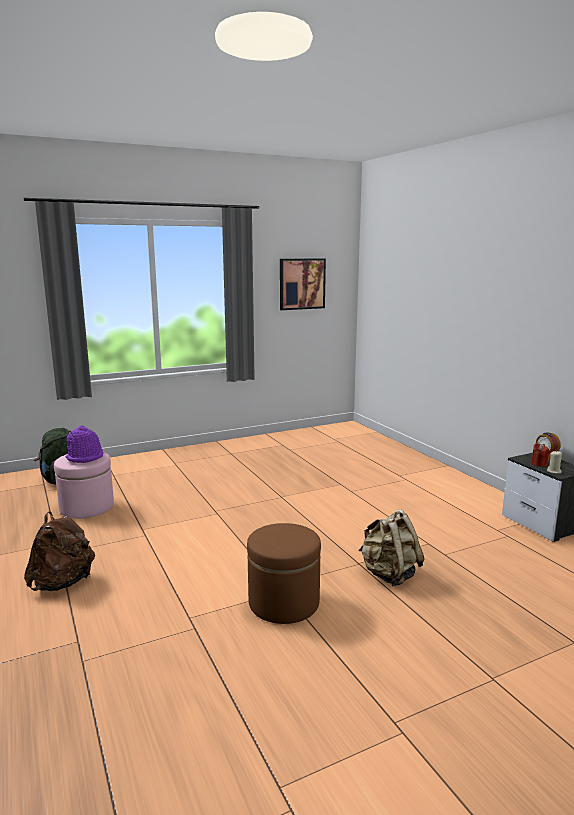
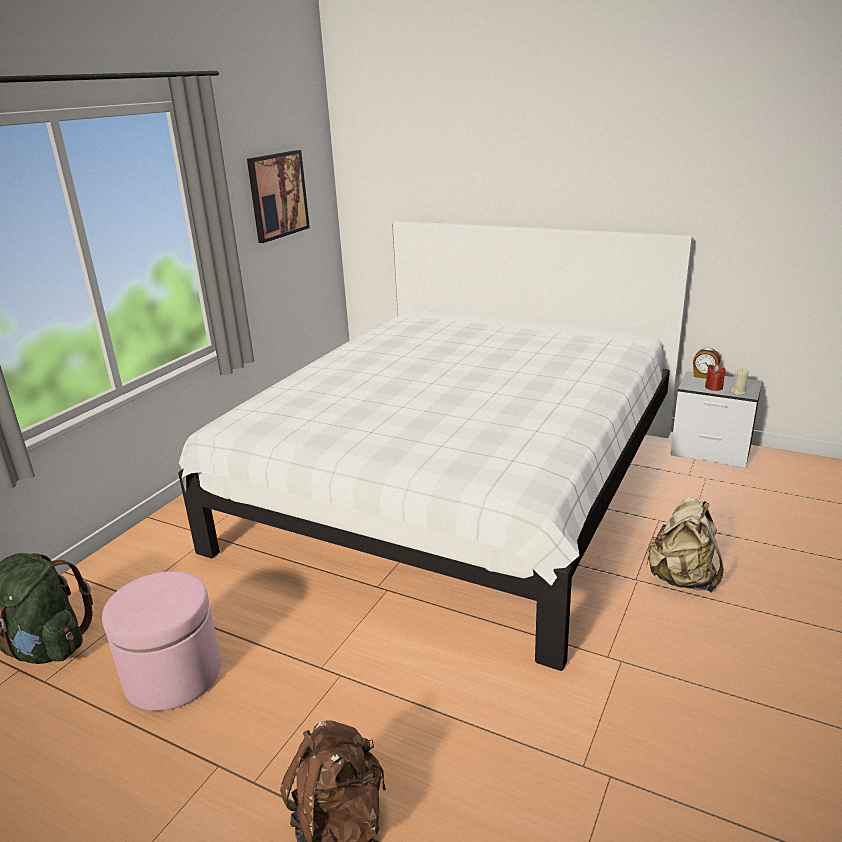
camera: 35 degrees left, 10 degrees up
(85, 457) = (159, 594): purple hat -> none
(284, 602) = (644, 676): brown ottoman -> none
(326, 486) = (457, 488): none -> white bed

